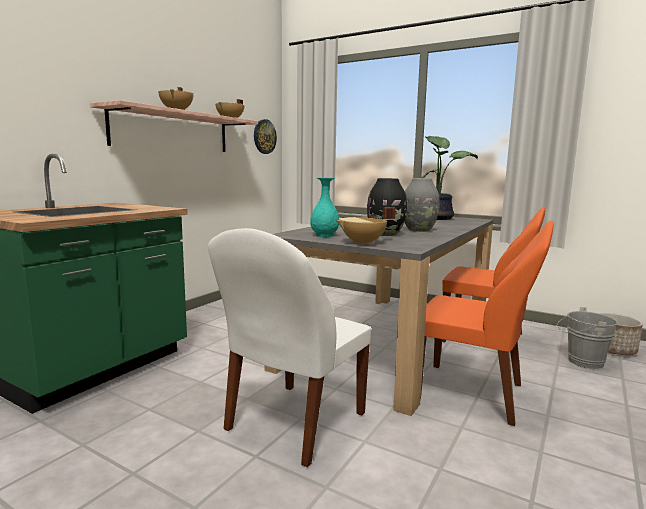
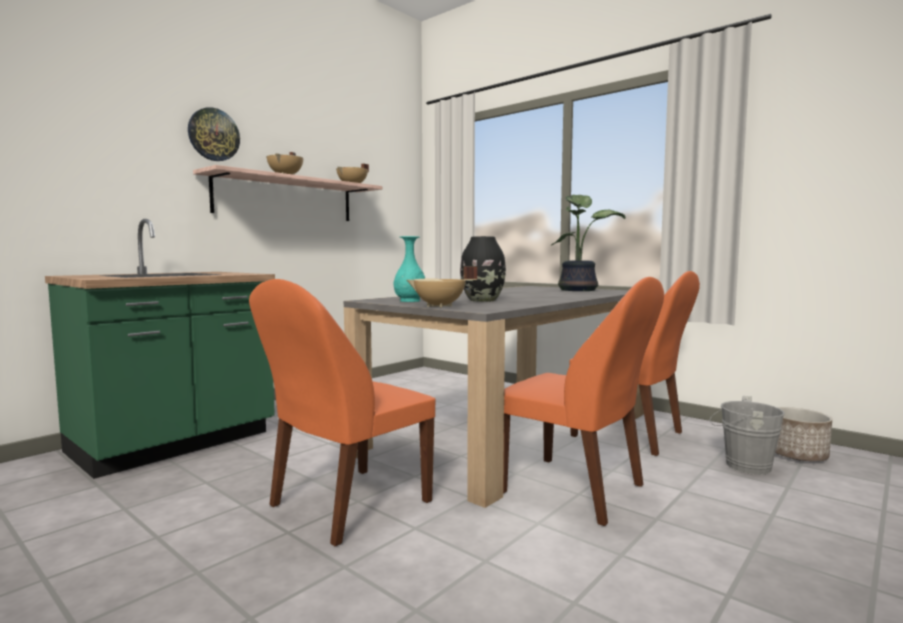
camera: 10 degrees right, 5 degrees down
(264, 136) = (399, 204): wall clock -> wall clock (213, 134)
(293, 423) = (346, 505): white chair -> orange chair
(419, 230) = (531, 298): grey vase -> none

